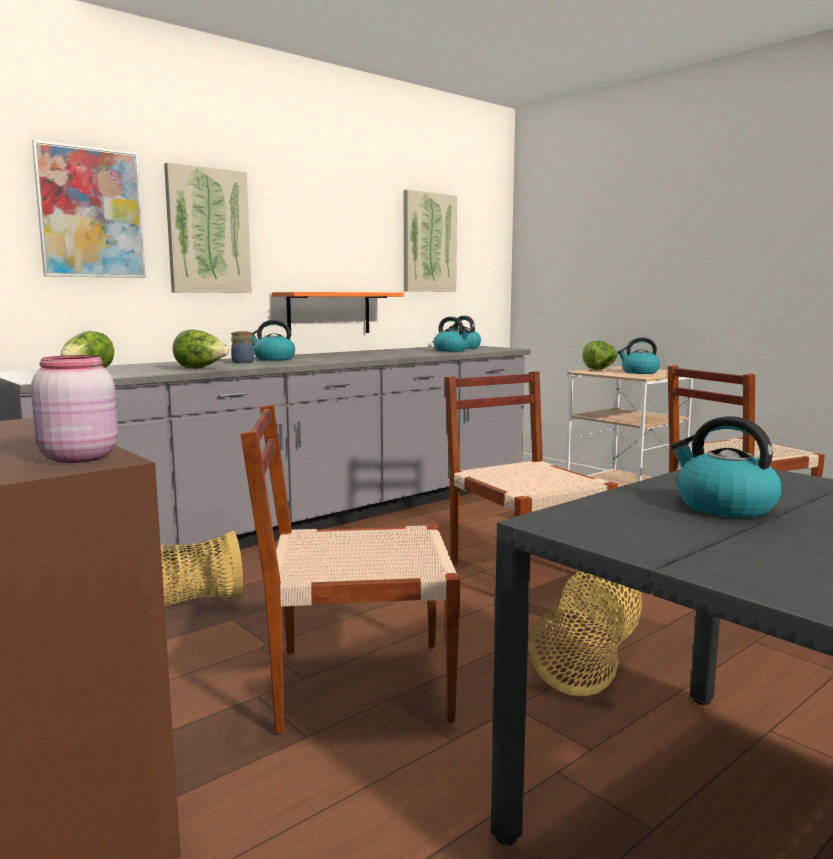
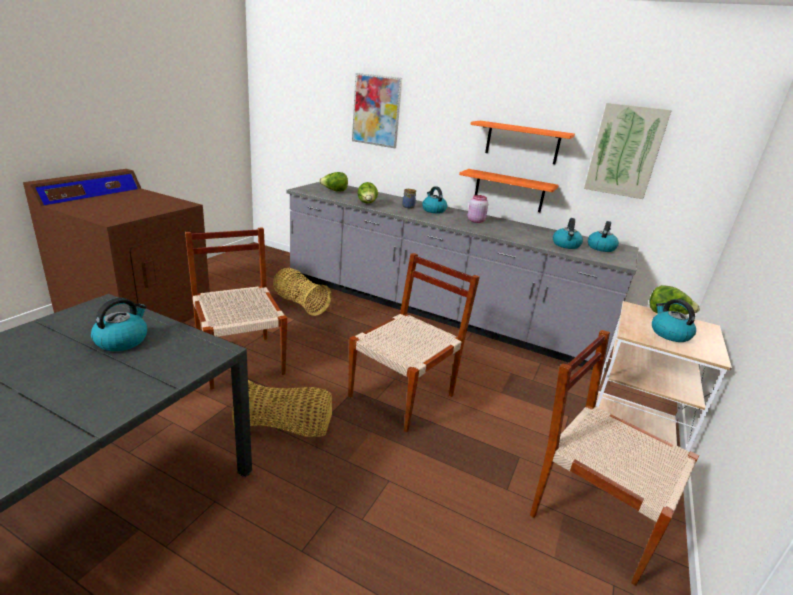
camera: 65 degrees right, 15 degrees up
(77, 457) = (115, 218): pink jar -> pink jar (475, 221)
(208, 231) = (435, 125): picture -> none
(332, 245) = (522, 142): none -> orange shelf

